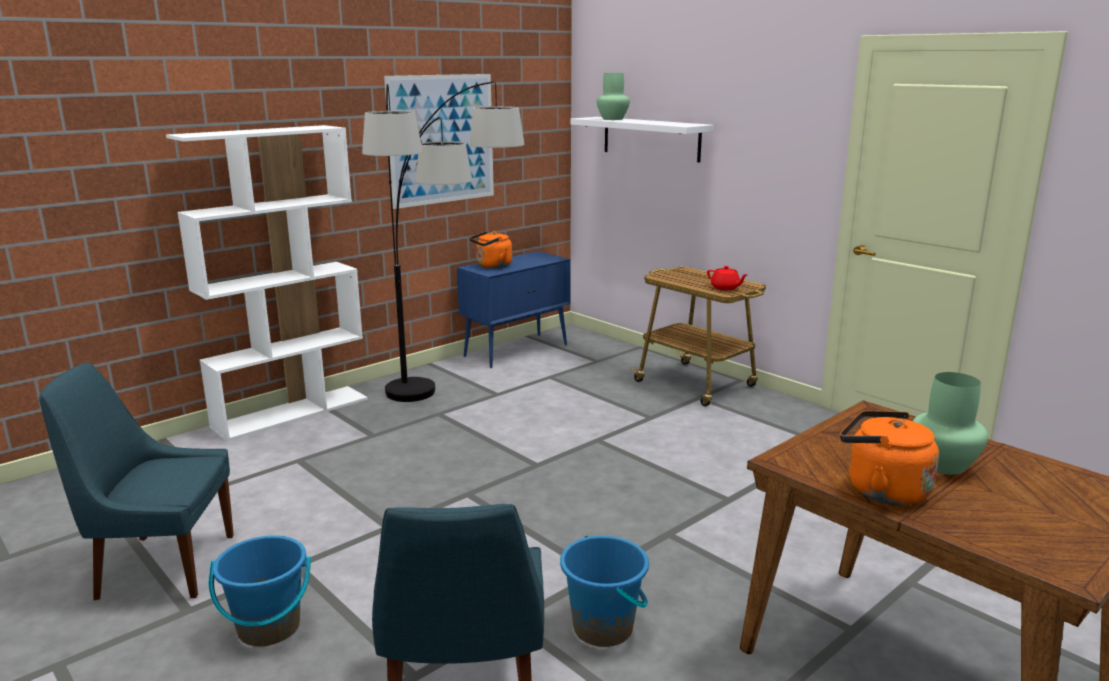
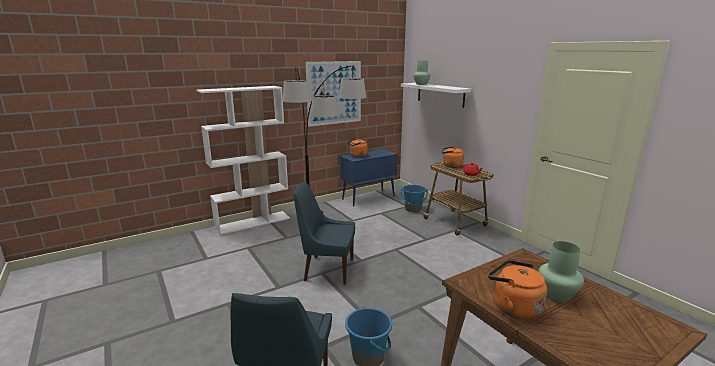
camera: 10 degrees right, 0 degrees up
(161, 566) = (169, 296): blue chair -> blue chair (327, 269)
(269, 628) = (205, 335): blue bucket -> blue bucket (413, 209)
(682, 275) = (451, 166): none -> orange kettle

